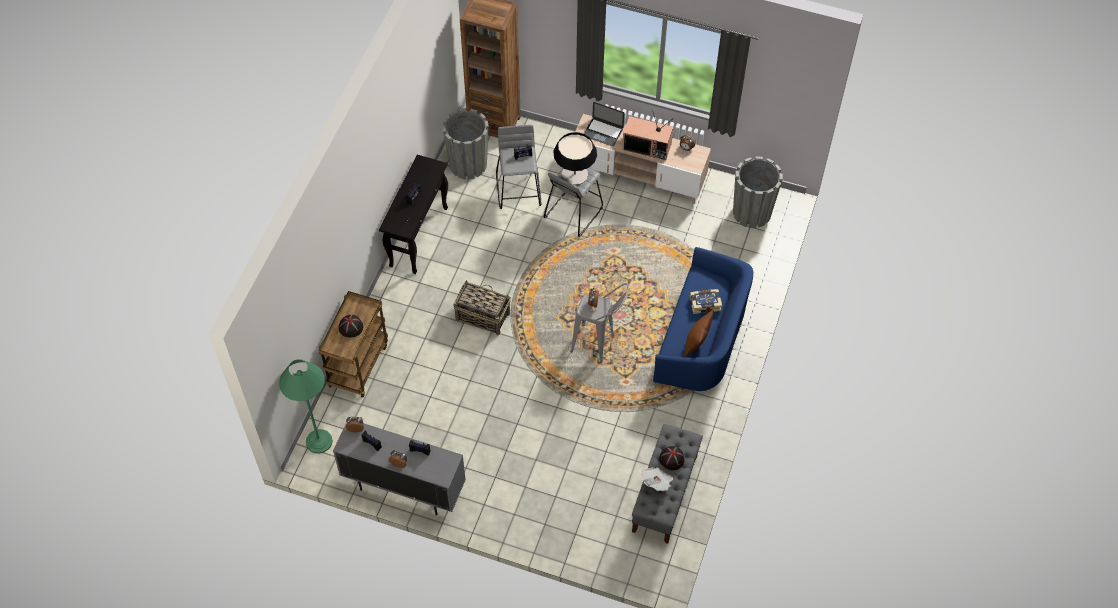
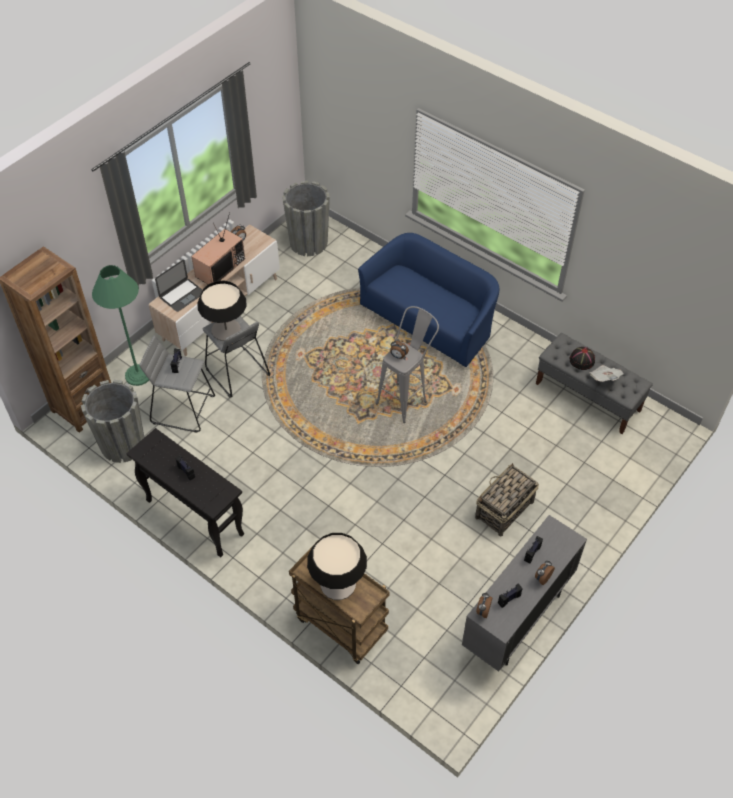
camera: 70 degrees left, 5 degrees down
(319, 441) = (428, 694): green floor lamp -> green floor lamp (138, 375)
(350, 327) = (338, 584): black hat -> table lamp
(482, 316) = (327, 486): basket -> basket (503, 510)
(696, 343) = (458, 307): brown pillow -> none
(705, 303) = (416, 288): book -> none

